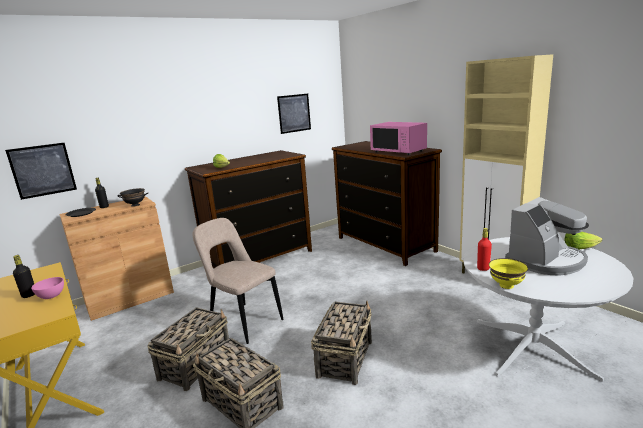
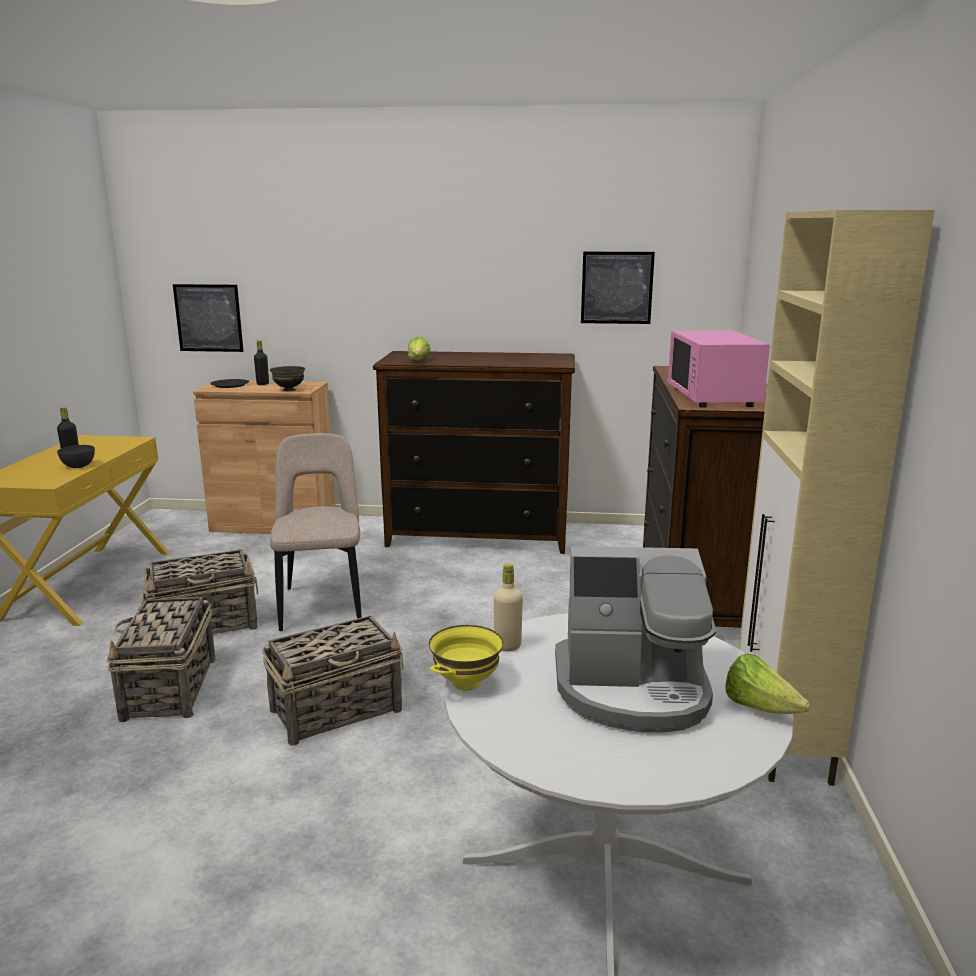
camera: 40 degrees right, 0 degrees up
(52, 296) = (79, 466): pink bowl -> grey bowl
(483, 268) = (507, 646): red bottle -> beige bottle

